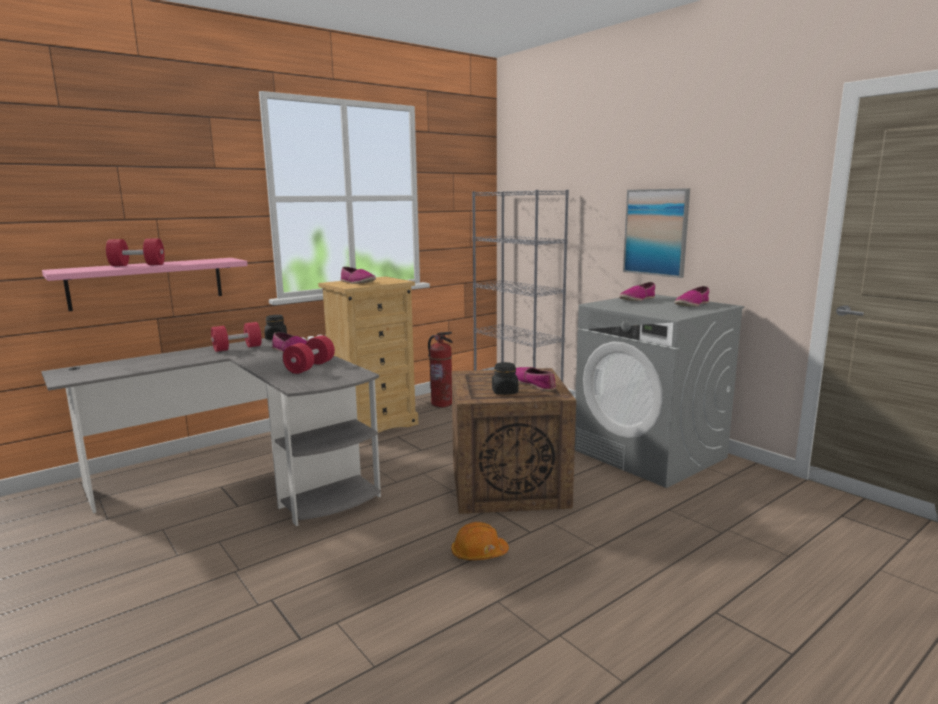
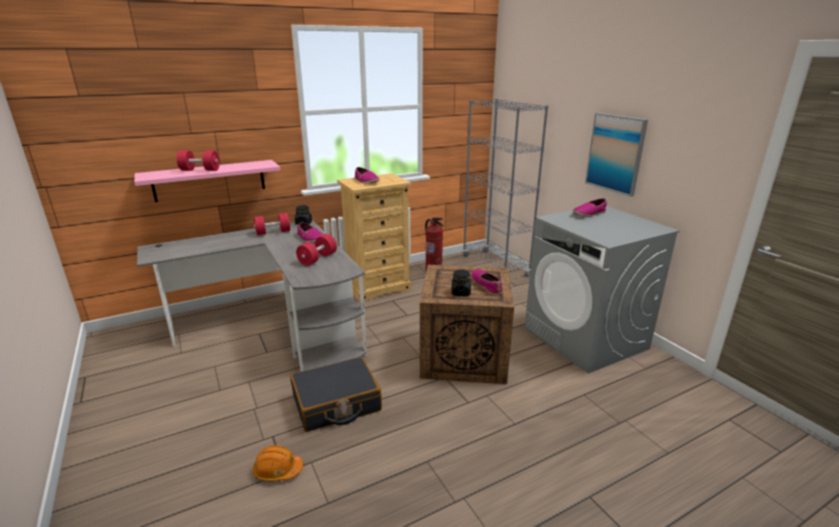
camera: 10 degrees right, 10 degrees up
(354, 552) = (336, 403): none -> black suitcase
(479, 553) = (424, 416): orange hard hat -> orange hard hat (277, 470)
(692, 305) = (633, 225): shoe -> none

